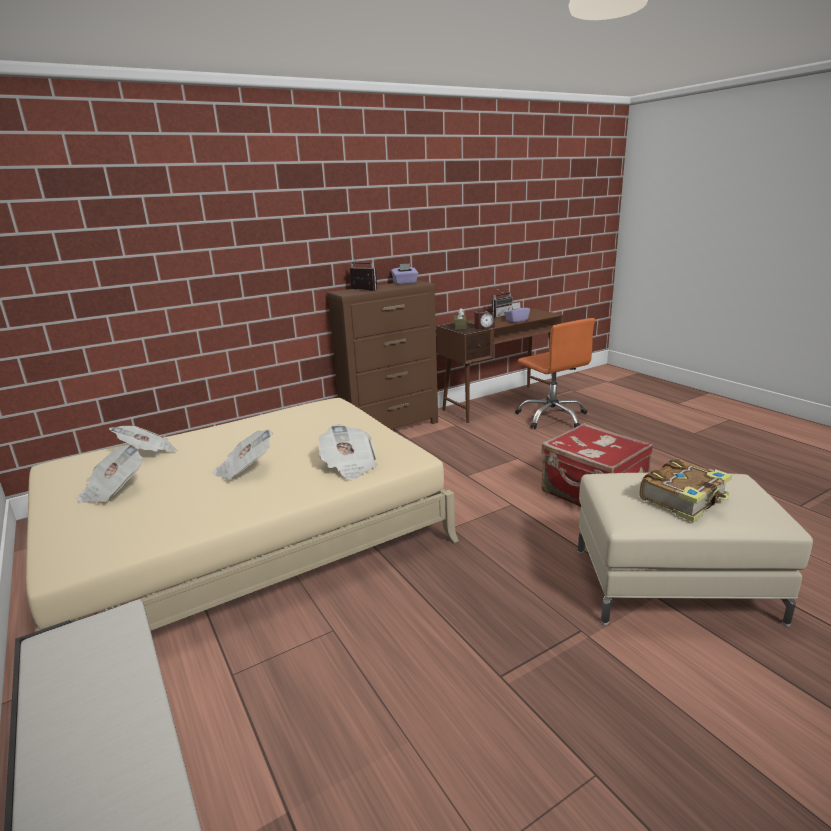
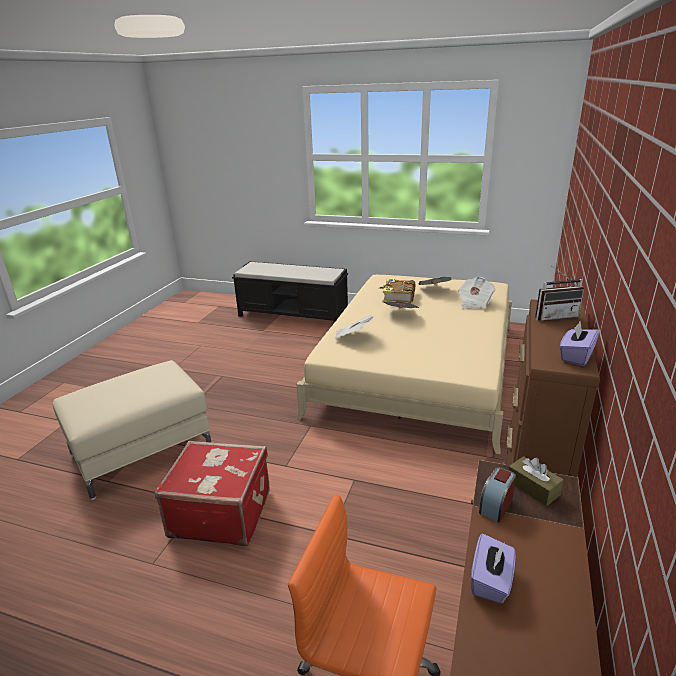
camera: 140 degrees right, 5 degrees up
(500, 315) = (572, 607): radio -> none
(685, 499) = (128, 386): book -> book (398, 297)

